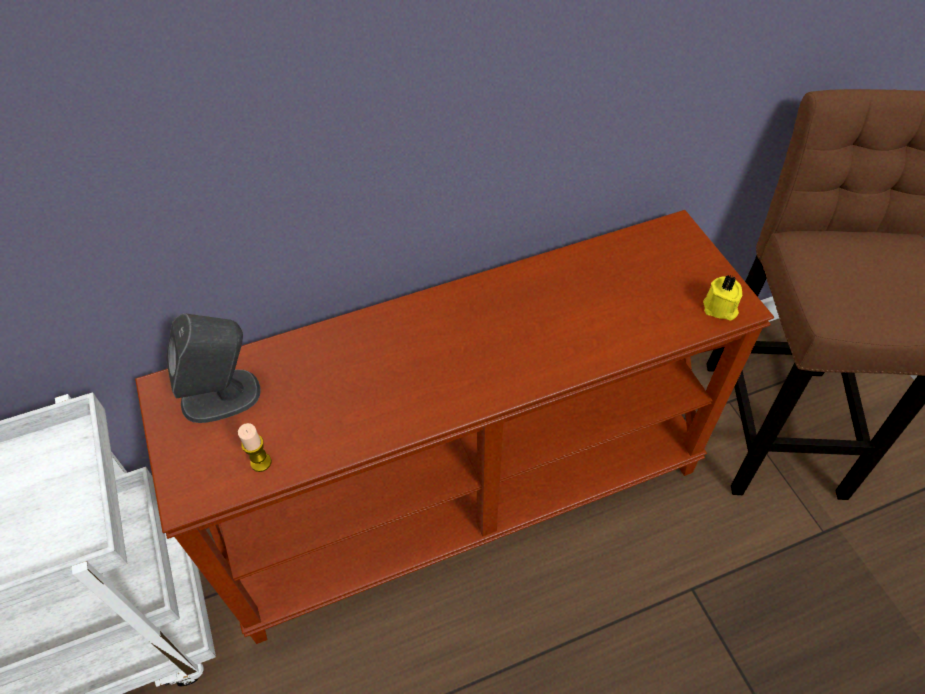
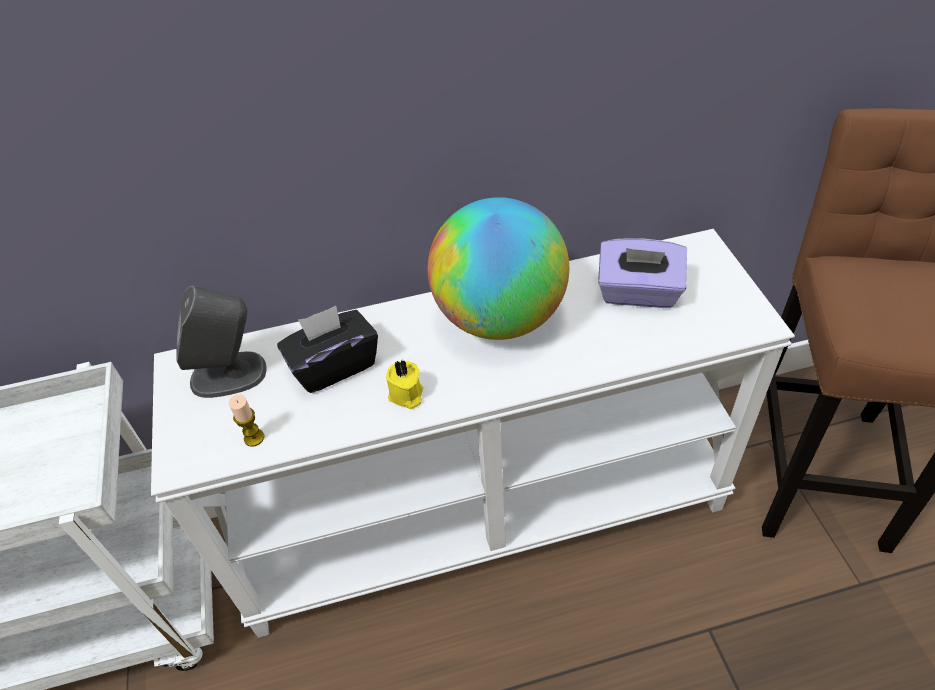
camera: 10 degrees right, 5 degrees down
(330, 378) = (334, 365): none -> black tissue box
(465, 496) = (482, 512): brown console table -> white console table
(490, 316) = (499, 317): none -> globe
(622, 282) = (638, 293): none -> purple tissue box
(720, 308) = (737, 324): yellow candle -> yellow candle (406, 395)

